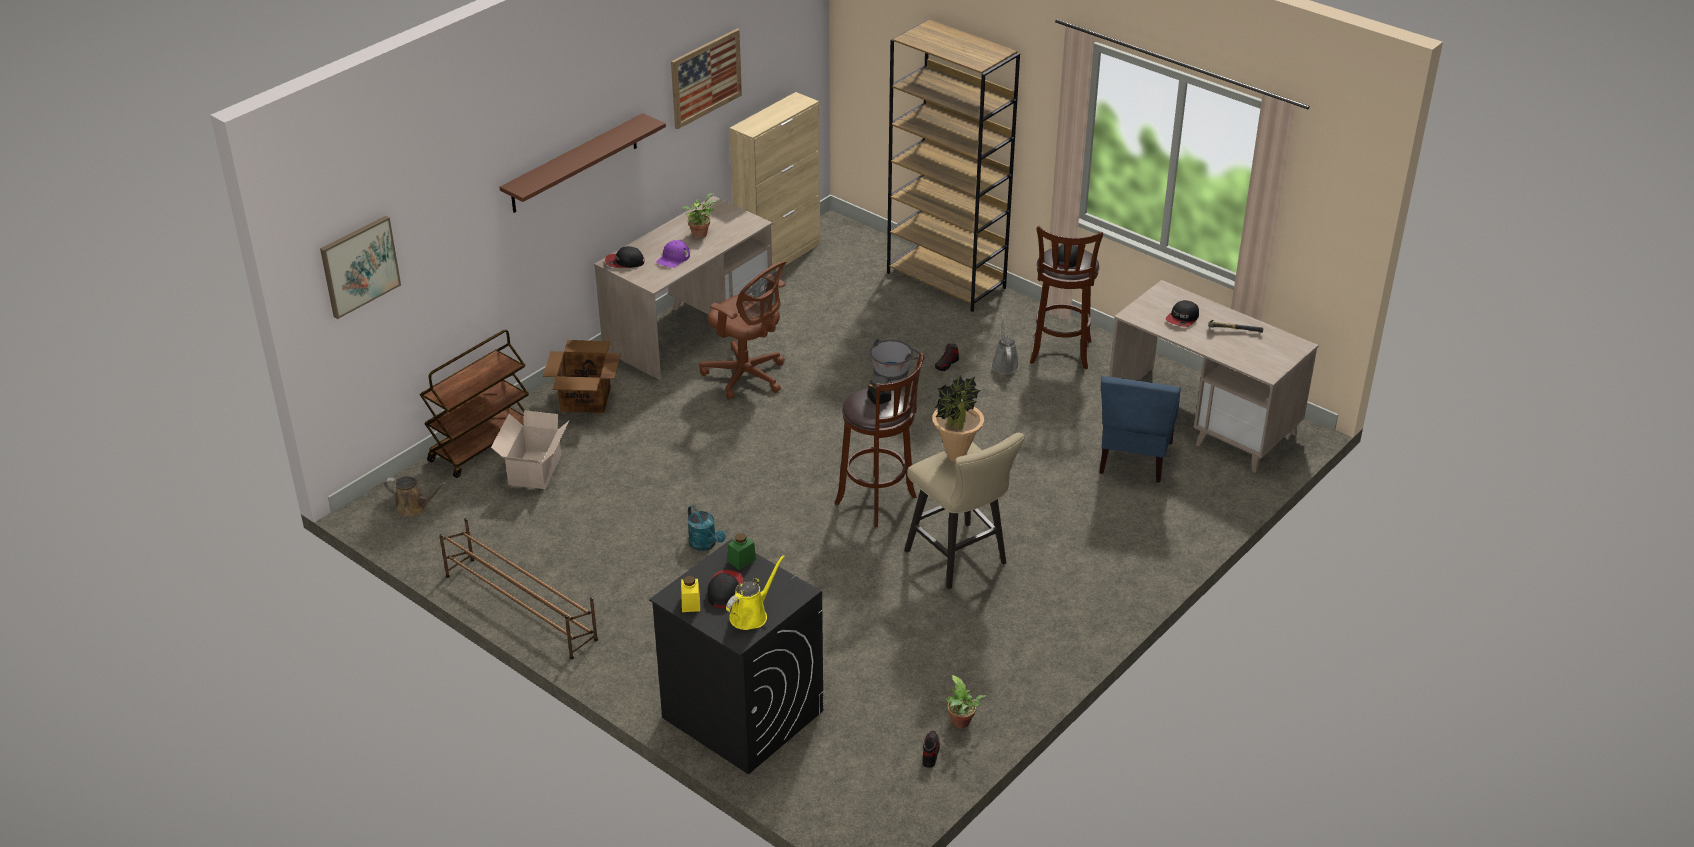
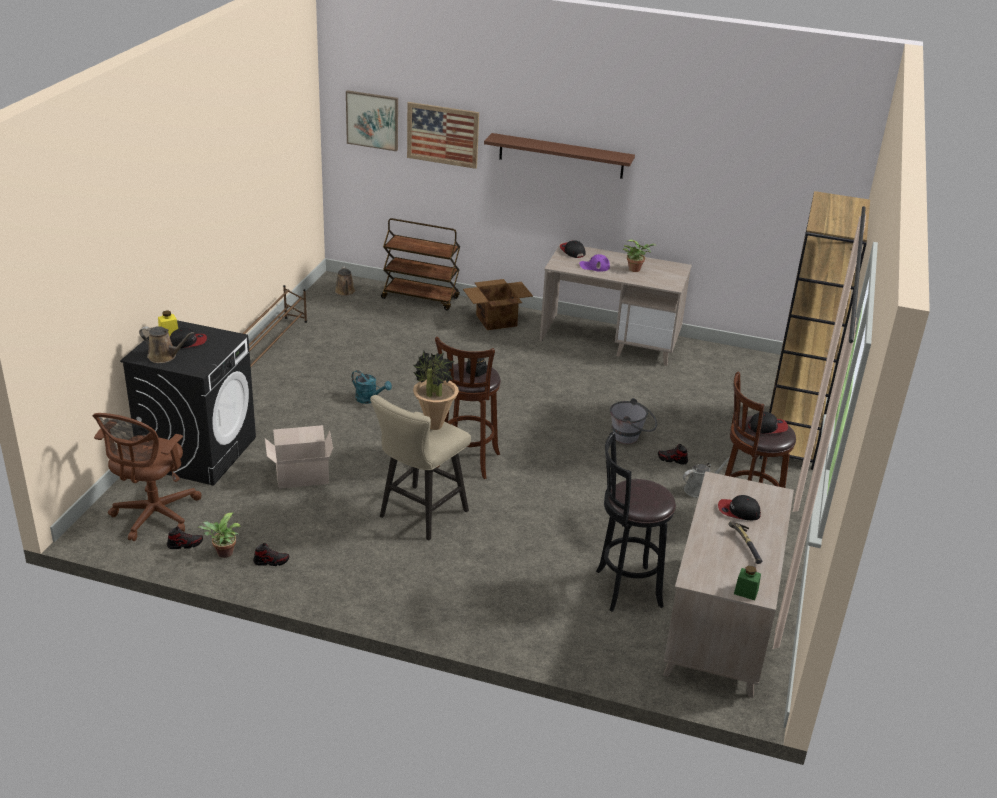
camera: 65 degrees right, 5 degrees down
(534, 471) = (407, 321): cardboard box -> cardboard box (300, 476)
(705, 545) = (369, 399): turquoise watering can -> turquoise watering can turned 90 degrees counterclockwise
(706, 78) = (708, 163): picture -> picture (442, 135)
(741, 560) = (224, 342): green jar -> green jar (746, 592)
(747, 376) = (574, 374): brown office chair -> brown office chair (153, 517)
(751, 615) = (164, 356): yellow watering can -> brown watering can
(779, 257) = (737, 355): beige cabinet -> none
(992, 687) = (271, 561): none -> shoe
(1134, 458) = (624, 589): blue chair -> black stool

